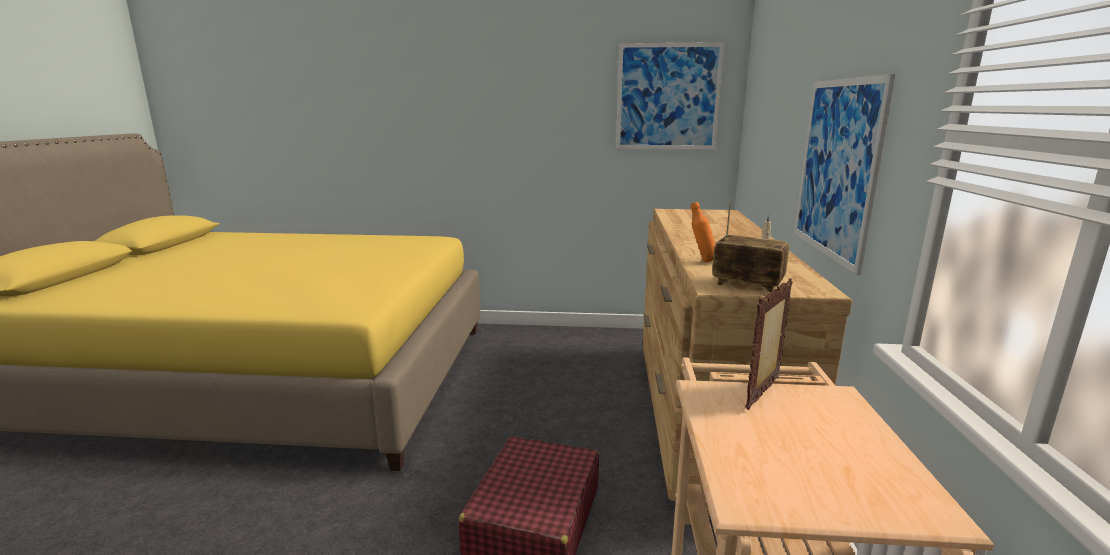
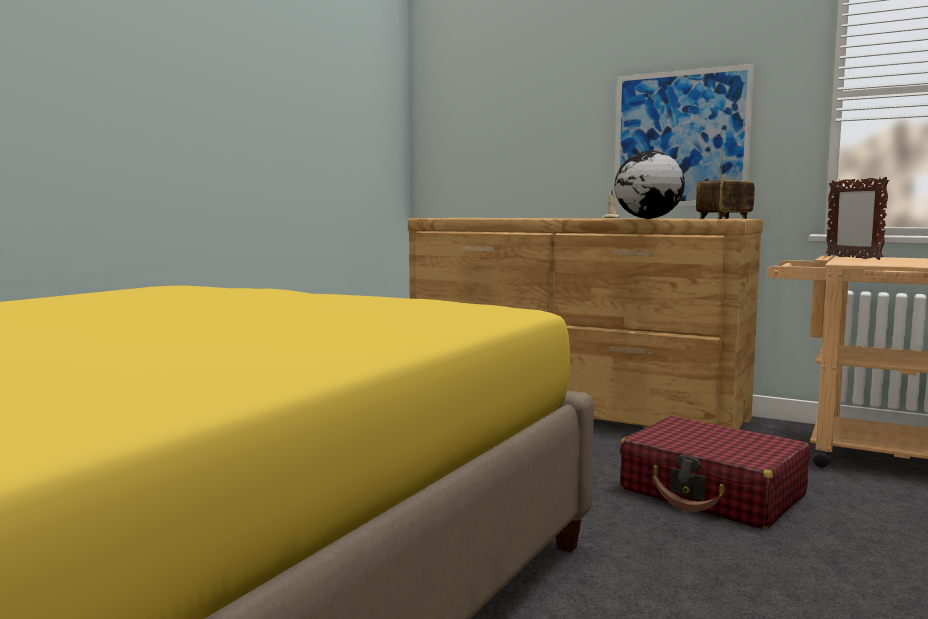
camera: 65 degrees left, 10 degrees down
(668, 97) = (360, 93): picture -> none
(702, 261) = (647, 218): orange bottle -> globe

